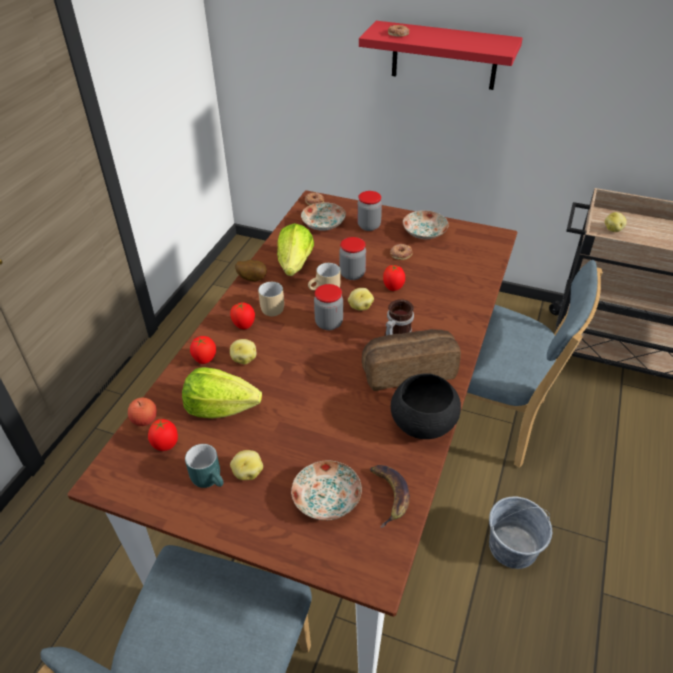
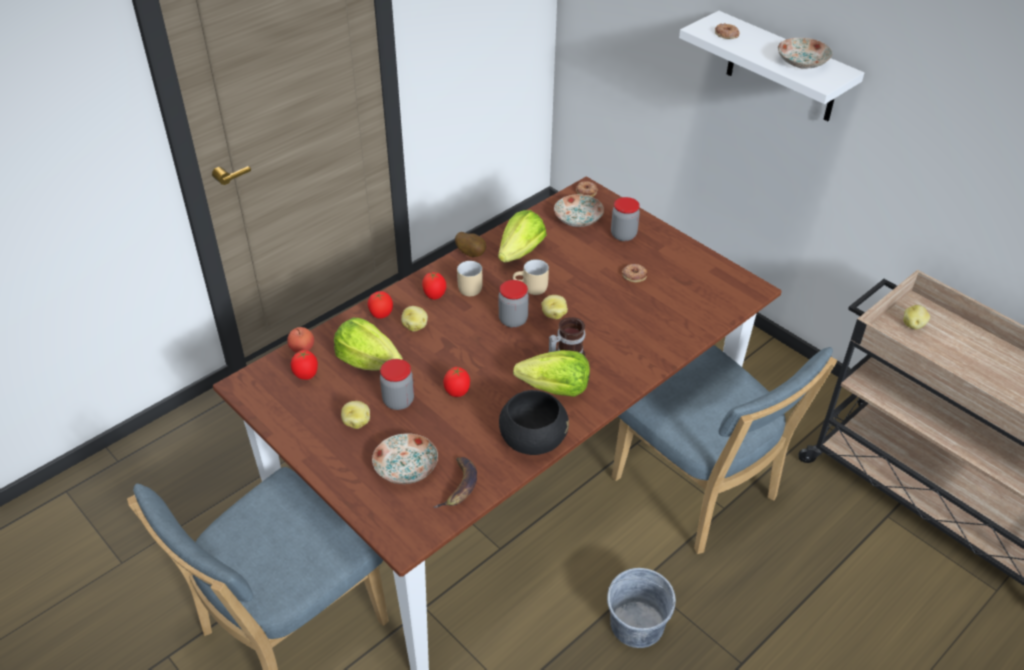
camera: 25 degrees right, 0 degrees up
(211, 478) = (325, 415): turquoise mug -> none
(352, 274) = (570, 280): jar -> jar (398, 401)
(393, 288) = (600, 307): tomato -> tomato (457, 393)
(408, 370) = (555, 389): bread -> lettuce
(424, 232) = (676, 260): plate -> plate (801, 62)
(444, 56) = (782, 68): red shelf -> white shelf

